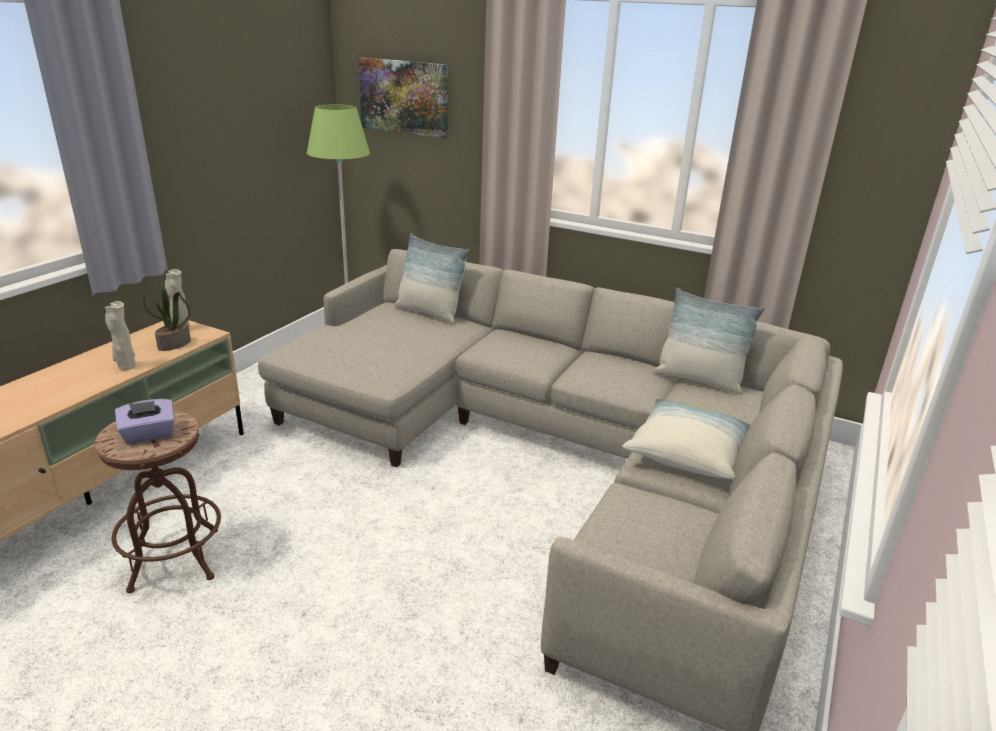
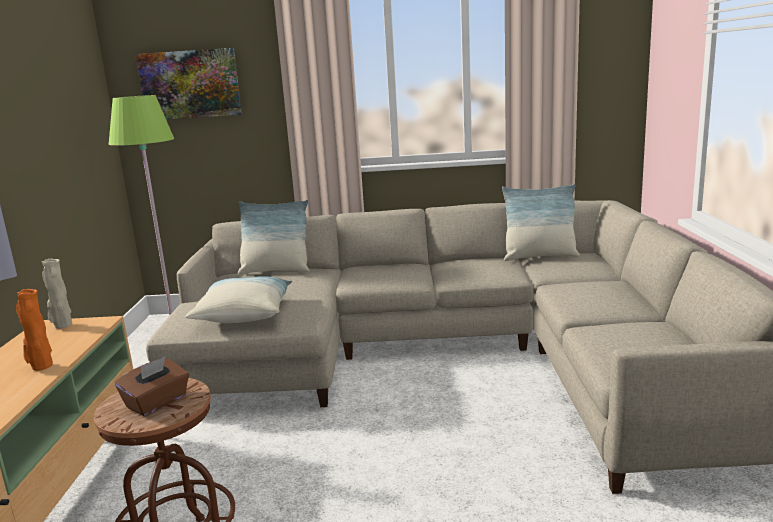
camera: 25 degrees left, 10 degrees down
(126, 367) = (41, 367): beige vase -> orange vase
(149, 434) = (157, 402): purple tissue box -> brown tissue box
(174, 344) = (73, 338): potted plant -> none
(687, 453) = (594, 295): pillow -> pillow (244, 313)

